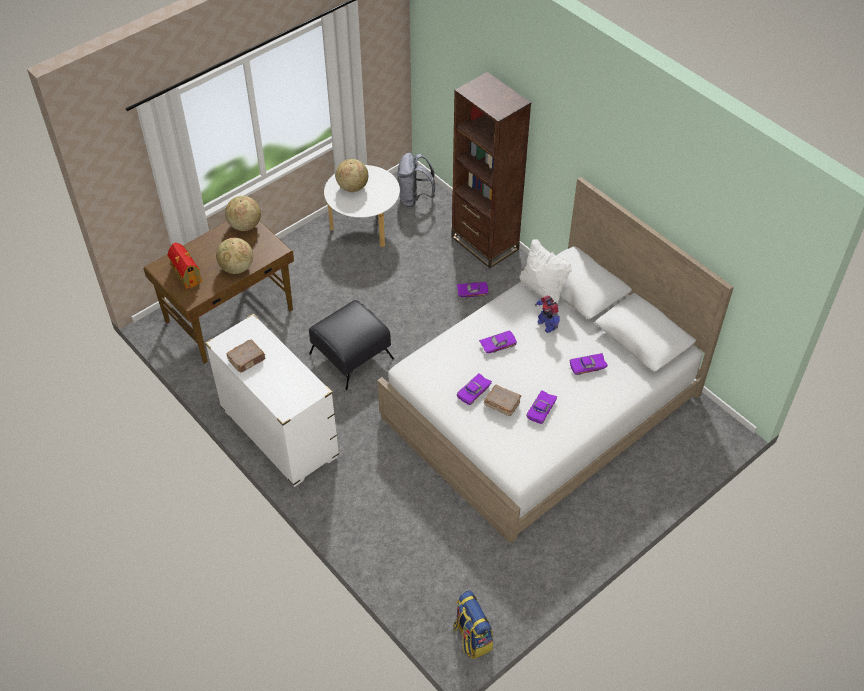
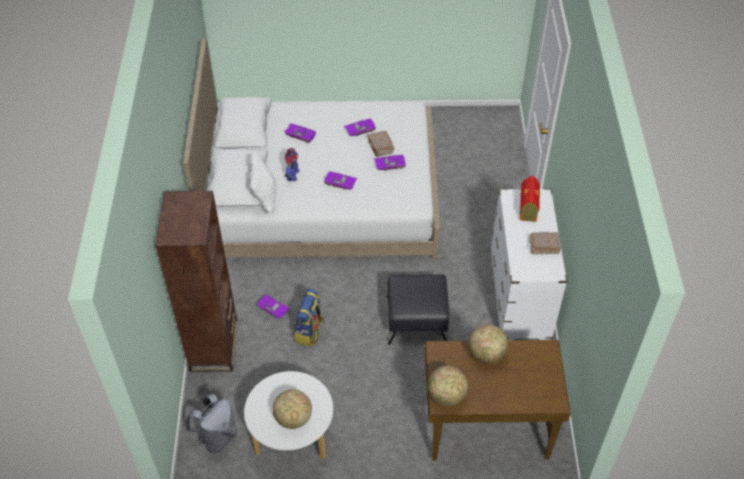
camera: 140 degrees left, 0 degrees up
(186, 274) = (535, 378): toy house -> toy house (528, 209)
(472, 637) = (495, 116): backpack -> backpack (310, 331)

